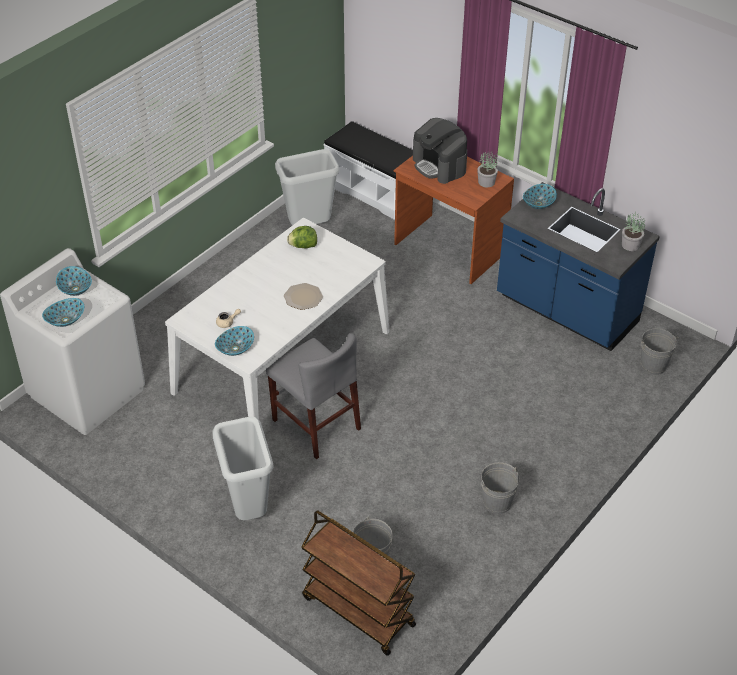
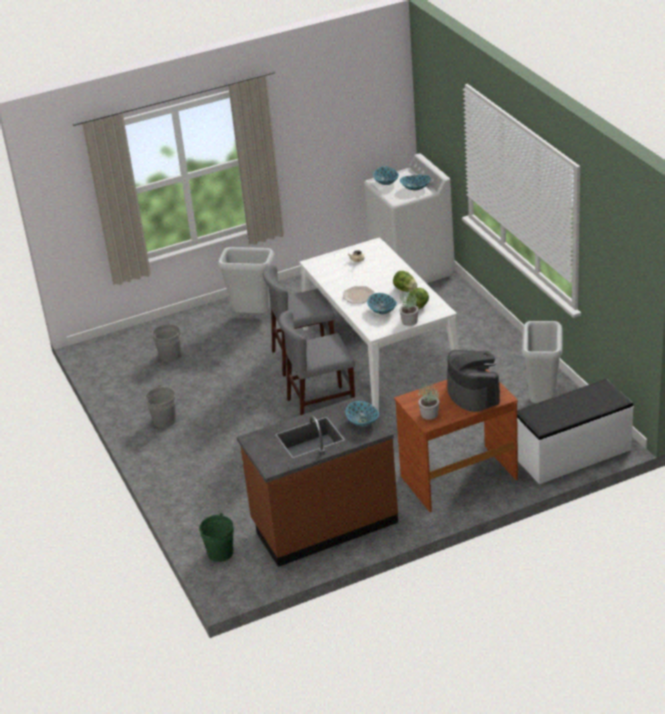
camera: 120 degrees right, 10 degrees down
(235, 348) = (328, 259): bowl -> bowl (382, 310)
(275, 265) = (405, 290): none -> lettuce
(357, 611) = (139, 342): brown cart -> none
(396, 376) = (321, 406): none -> grey chair
(439, 165) = (473, 393): coffee machine -> coffee machine turned 75 degrees clockwise
(566, 311) = (324, 523): blue counter -> brown counter
(630, 245) = (267, 456): potted plant -> potted plant (409, 321)
(653, 365) = (220, 553): grey bucket -> green bucket

